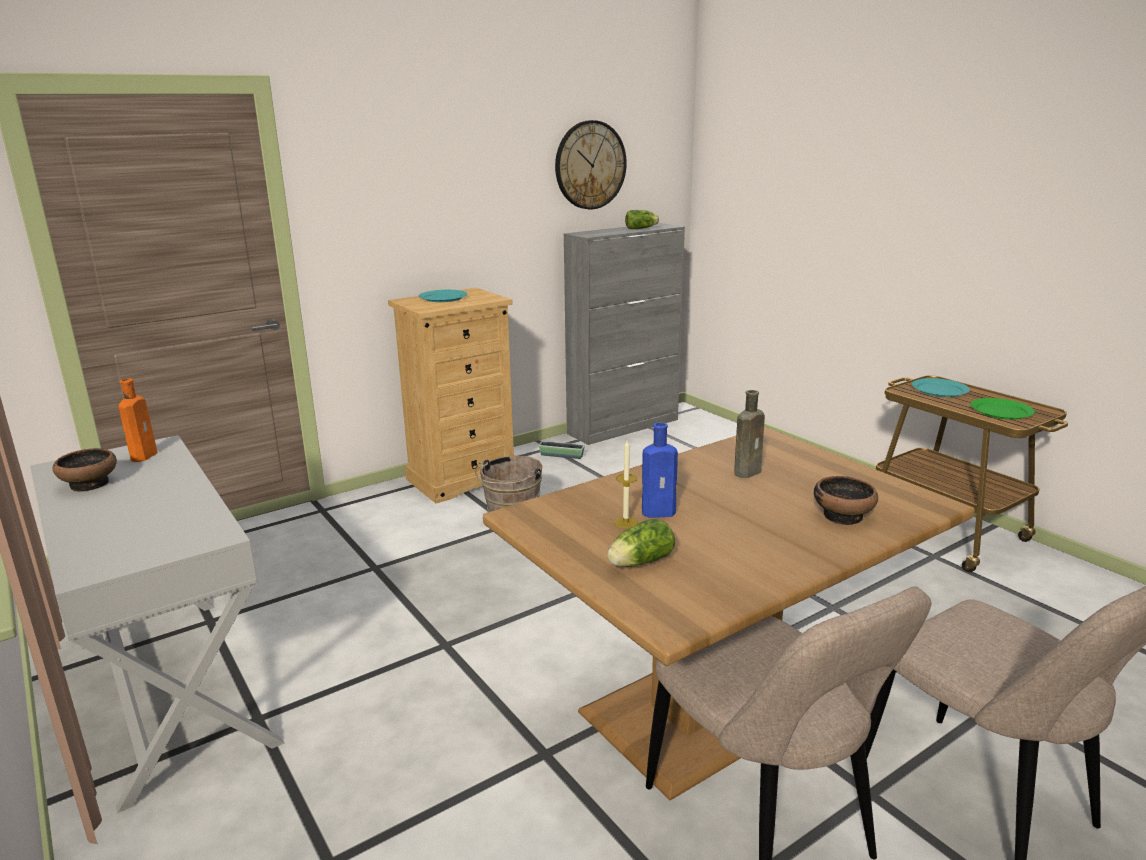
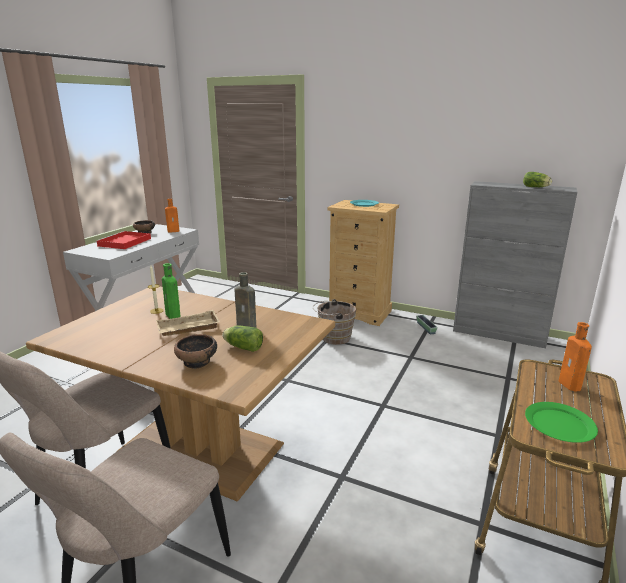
camera: 60 degrees right, 0 degrees up
(131, 512) = (124, 242): none -> red tray
(590, 165) = (508, 134): wall clock -> none
(638, 562) = (112, 321): lettuce -> lettuce (242, 347)
(661, 512) = (173, 316): blue bottle -> green bottle
(724, 508) = (187, 329): none -> beige tray
(939, 390) = (570, 385): turquoise plate -> orange bottle

